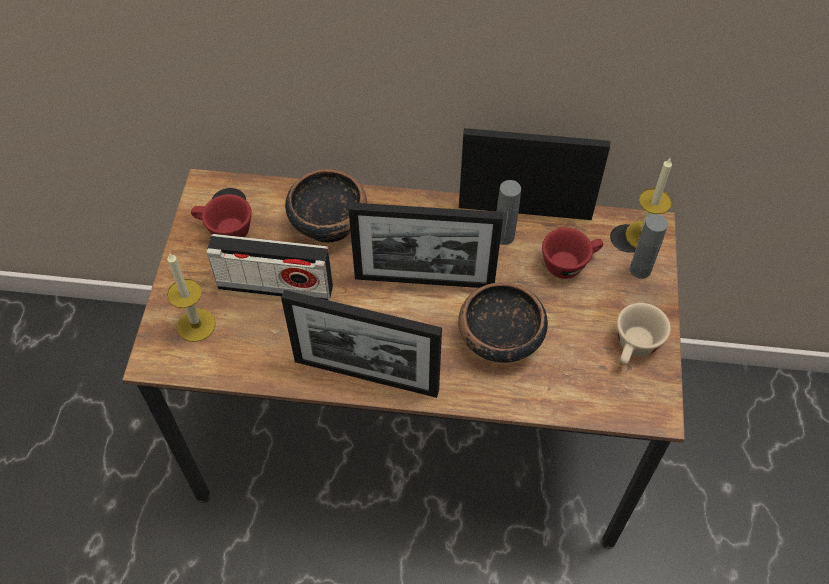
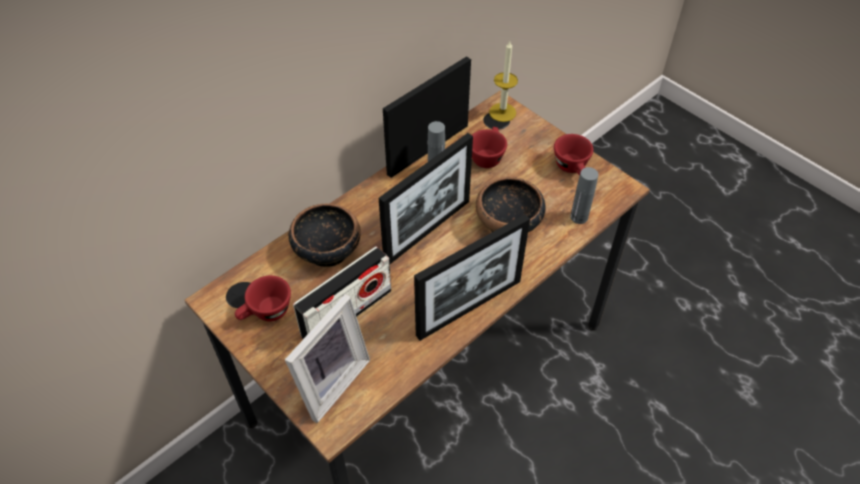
camera: 50 degrees left, 5 degrees down
(196, 325) = (329, 381): candle -> picture frame
(634, 348) = (573, 168): beige cup -> red cup
(640, 269) = (524, 130): grey bottle -> grey bottle (579, 217)

